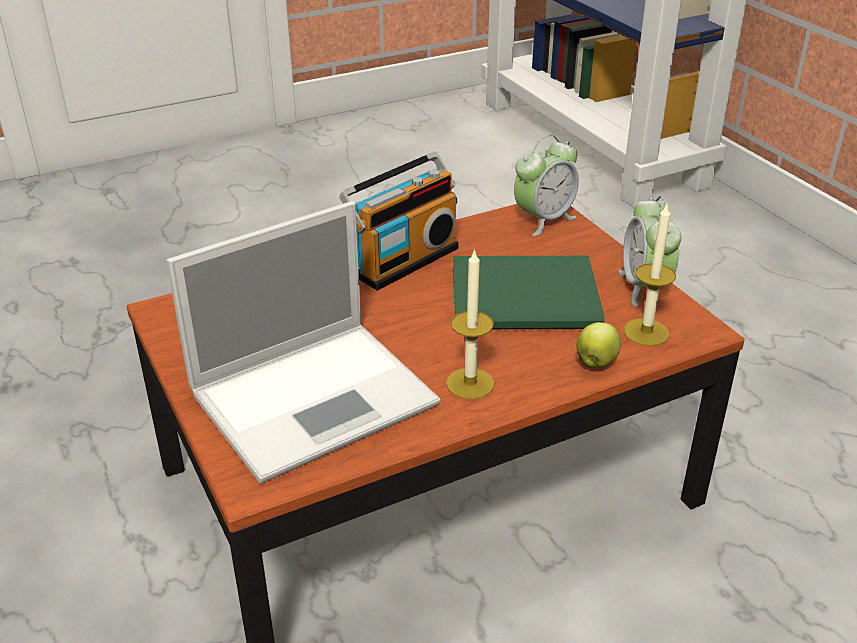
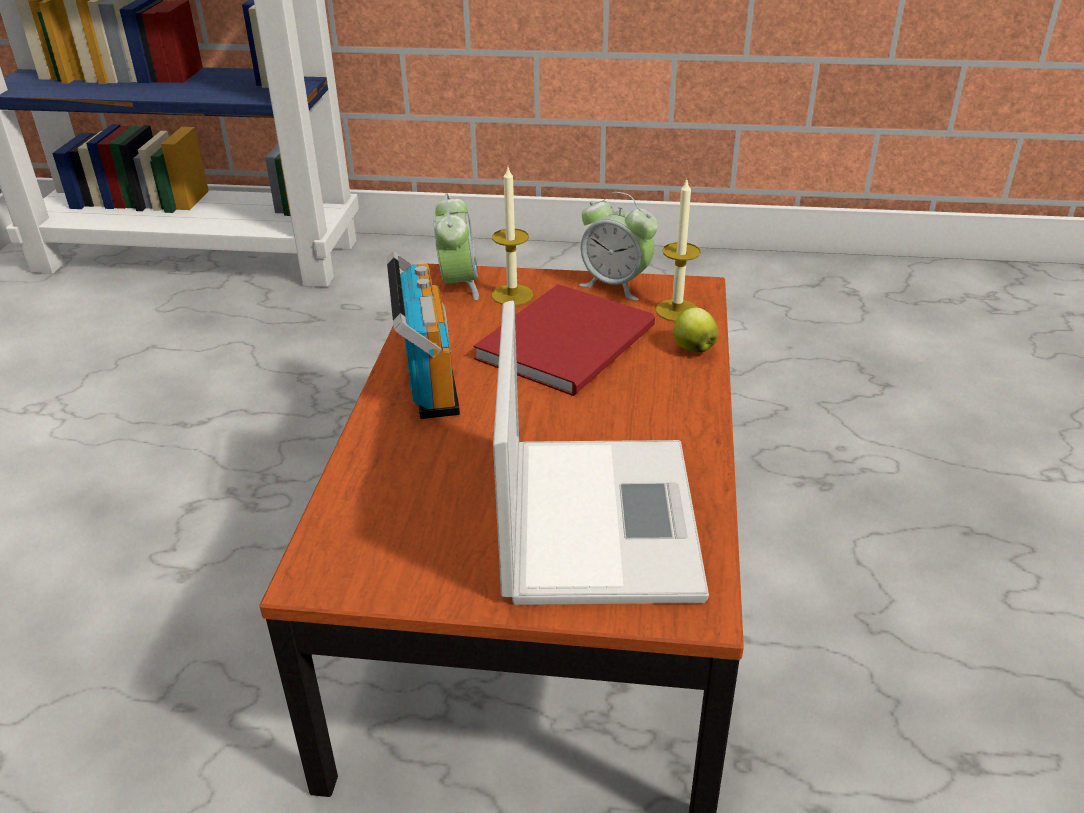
camera: 55 degrees left, 0 degrees up
(470, 383) = (662, 420): candle -> candle (512, 295)
(529, 300) = (572, 342): green book -> red book

